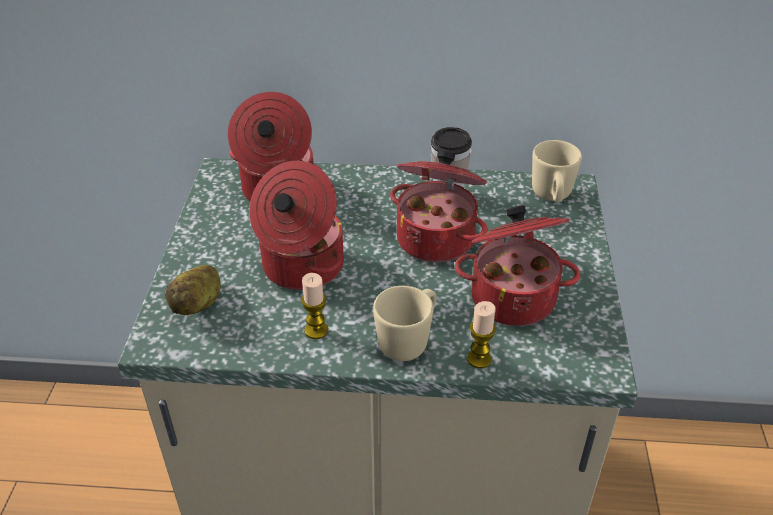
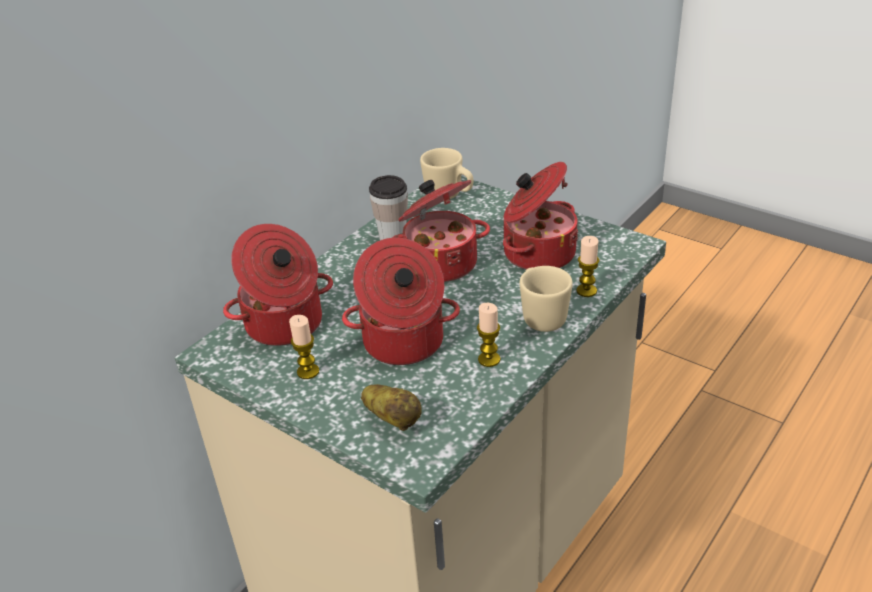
camera: 55 degrees left, 5 degrees down
(228, 230) = (308, 371): none -> candle

